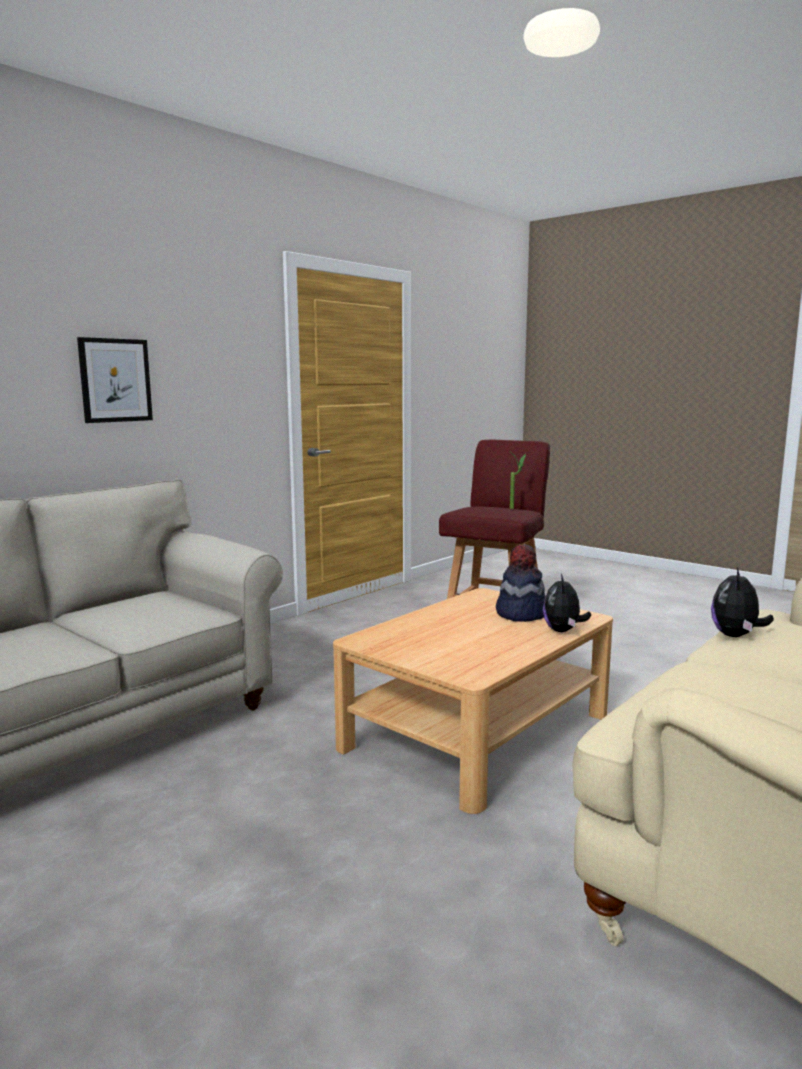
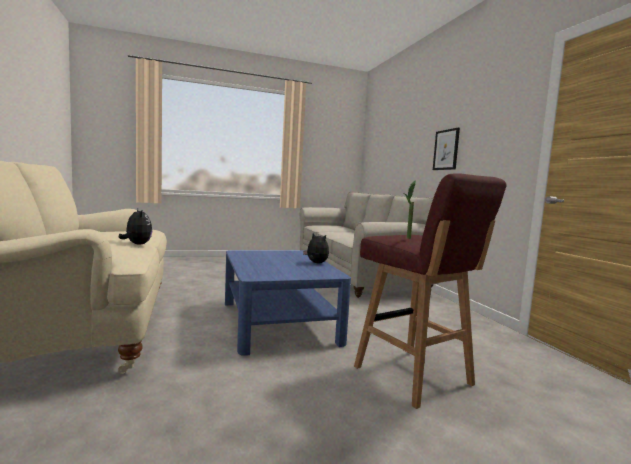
camera: 120 degrees right, 5 degrees down
(477, 731) = (277, 321): beige coffee table -> blue coffee table
(520, 614) = (286, 270): hat -> none
(563, 631) = (246, 268): plush toy -> plush toy (316, 263)

